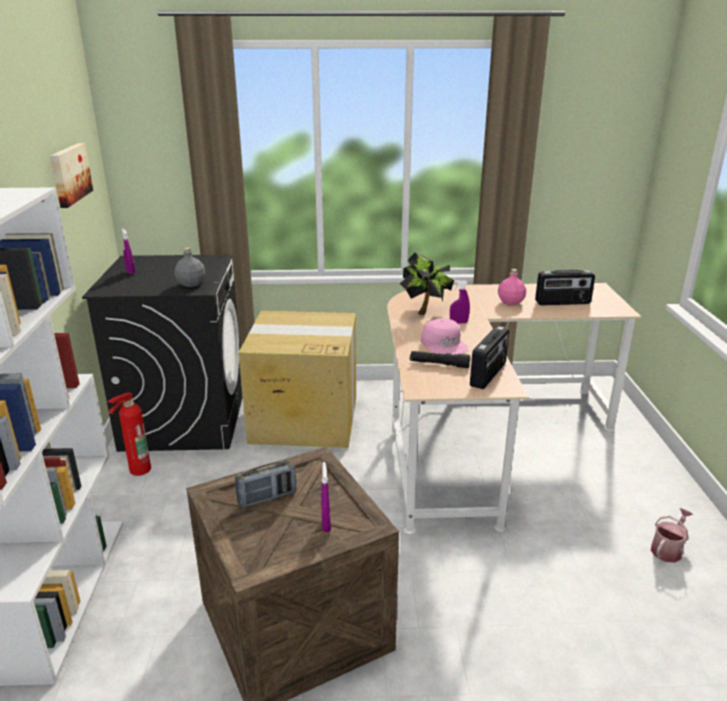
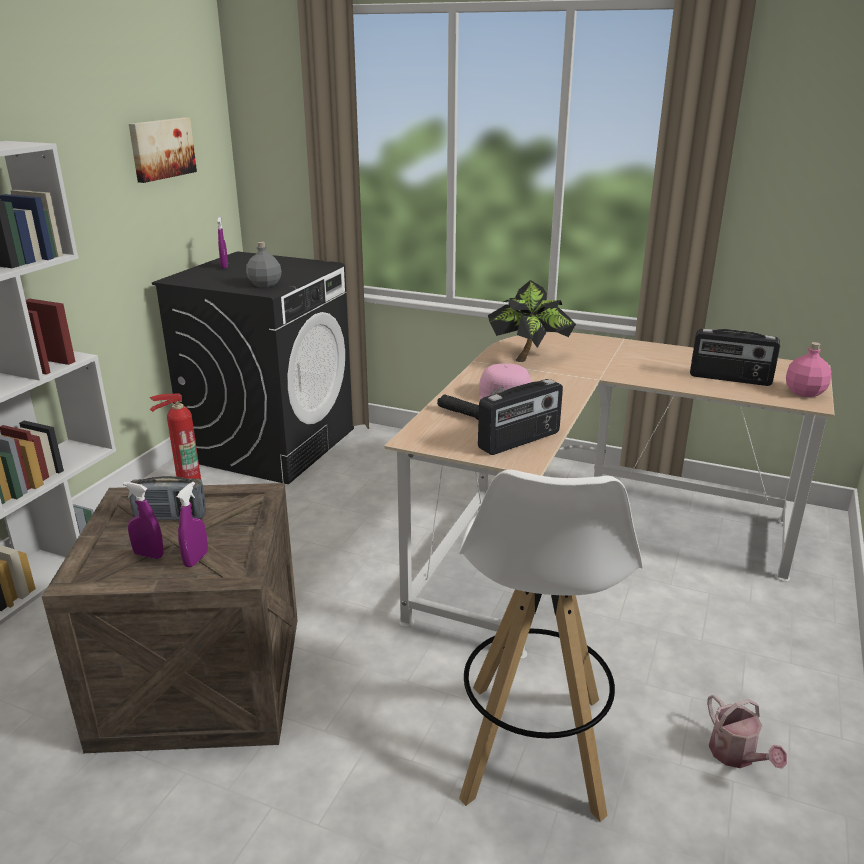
camera: 25 degrees right, 0 degrees up
(303, 418) = (391, 471): cardboard box -> none
(458, 323) = (554, 378): purple spray bottle -> purple spray bottle (149, 555)
(511, 302) = (655, 366): pink bottle -> pink bottle (805, 392)
(558, 588) = (533, 748): none -> white stool
(668, 549) = (736, 756): watering can -> watering can turned 90 degrees clockwise

